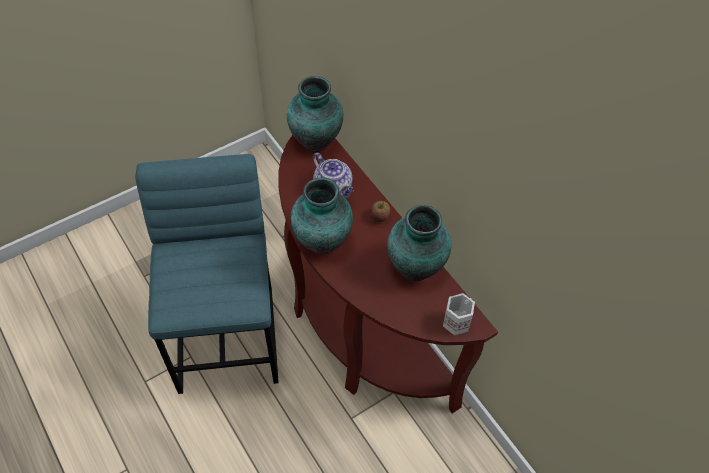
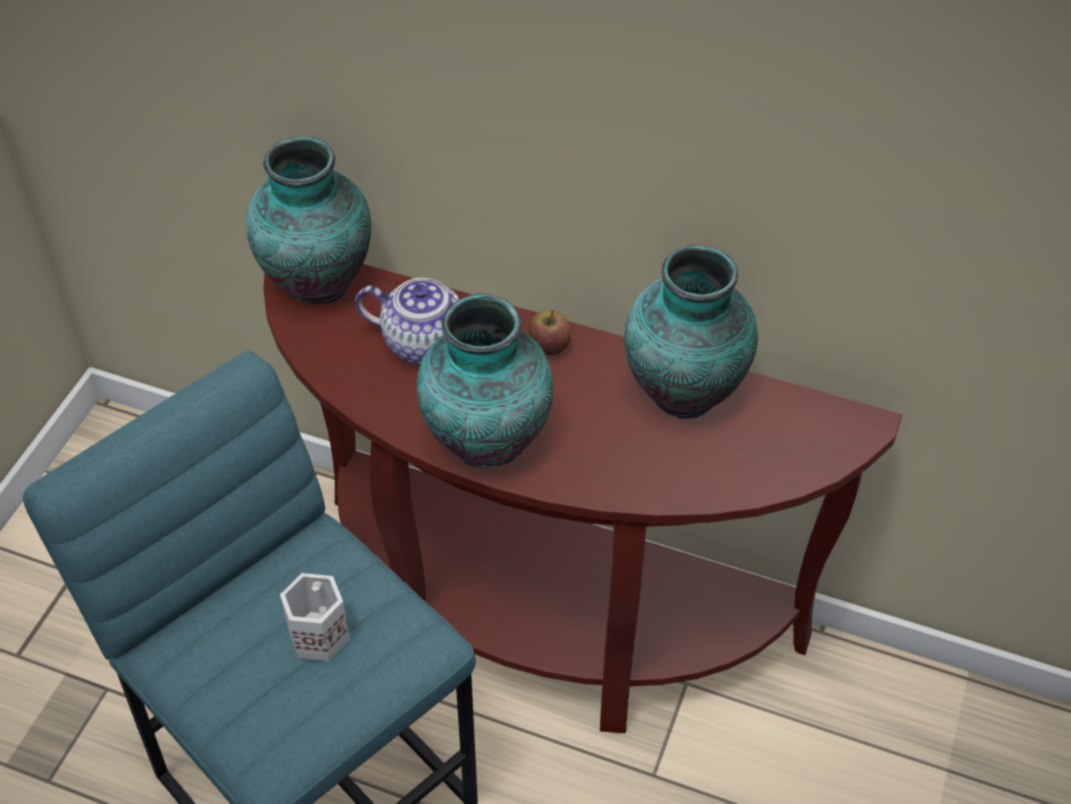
camera: 35 degrees left, 5 degrees down
(456, 321) = (827, 436): white mug -> white mug (318, 633)

